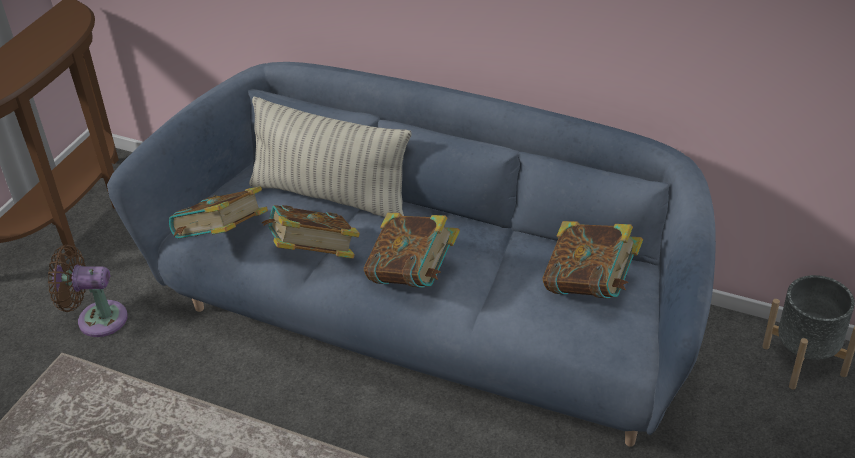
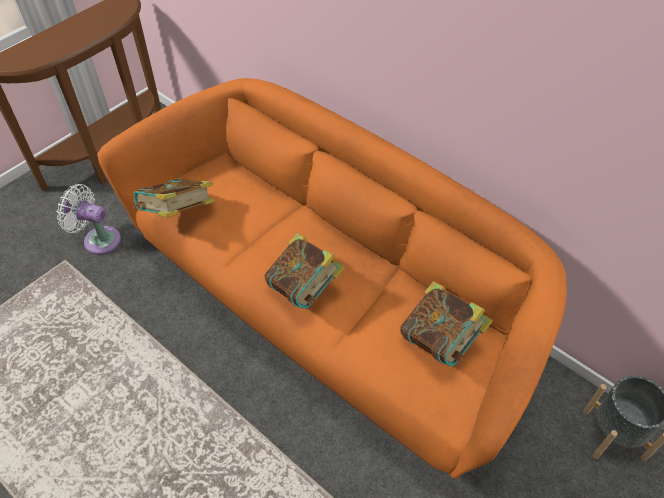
camera: 15 degrees right, 10 degrees up
(97, 319) = (98, 239): brown fan -> white fan
(314, 256) = (237, 249): book -> none
(331, 197) = (270, 199): pillow -> none
(431, 319) = (330, 308): blue sofa -> orange sofa

